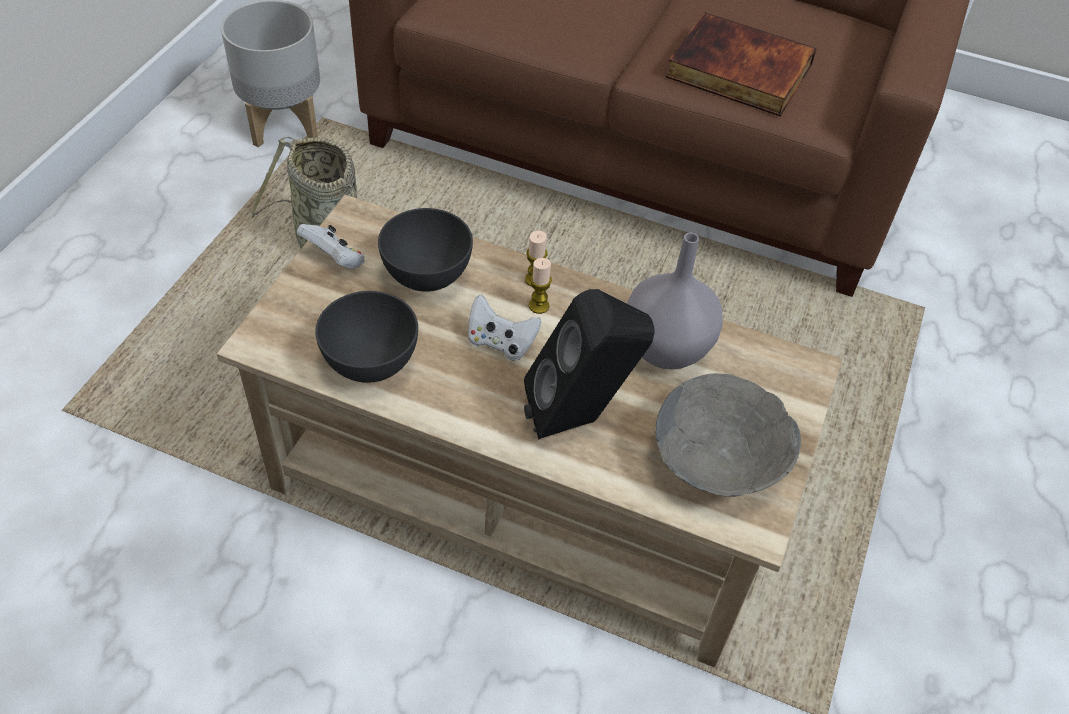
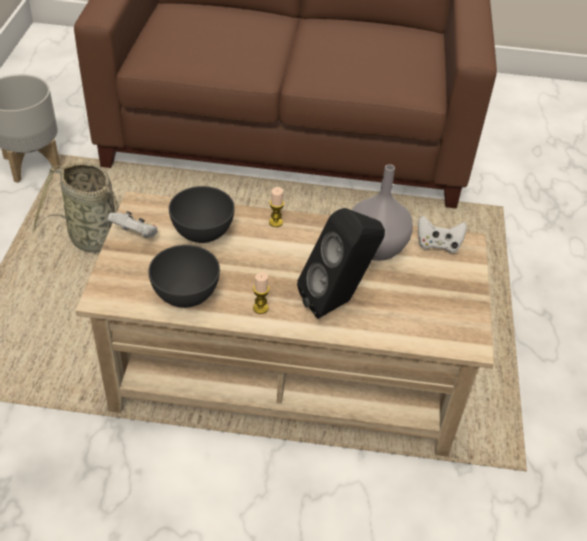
camera: 15 degrees left, 5 degrees down
(500, 342) = (268, 265): white game controller -> white game controller (438, 245)
(538, 306) = (284, 238): candle -> candle (260, 308)
(718, 457) = (433, 307): grey bowl -> none
(737, 72) = (358, 72): book -> none

